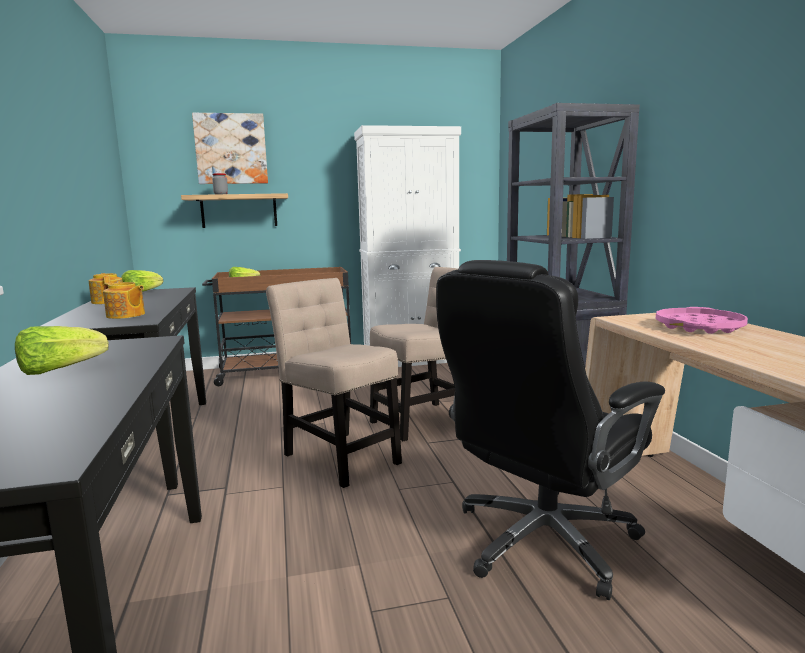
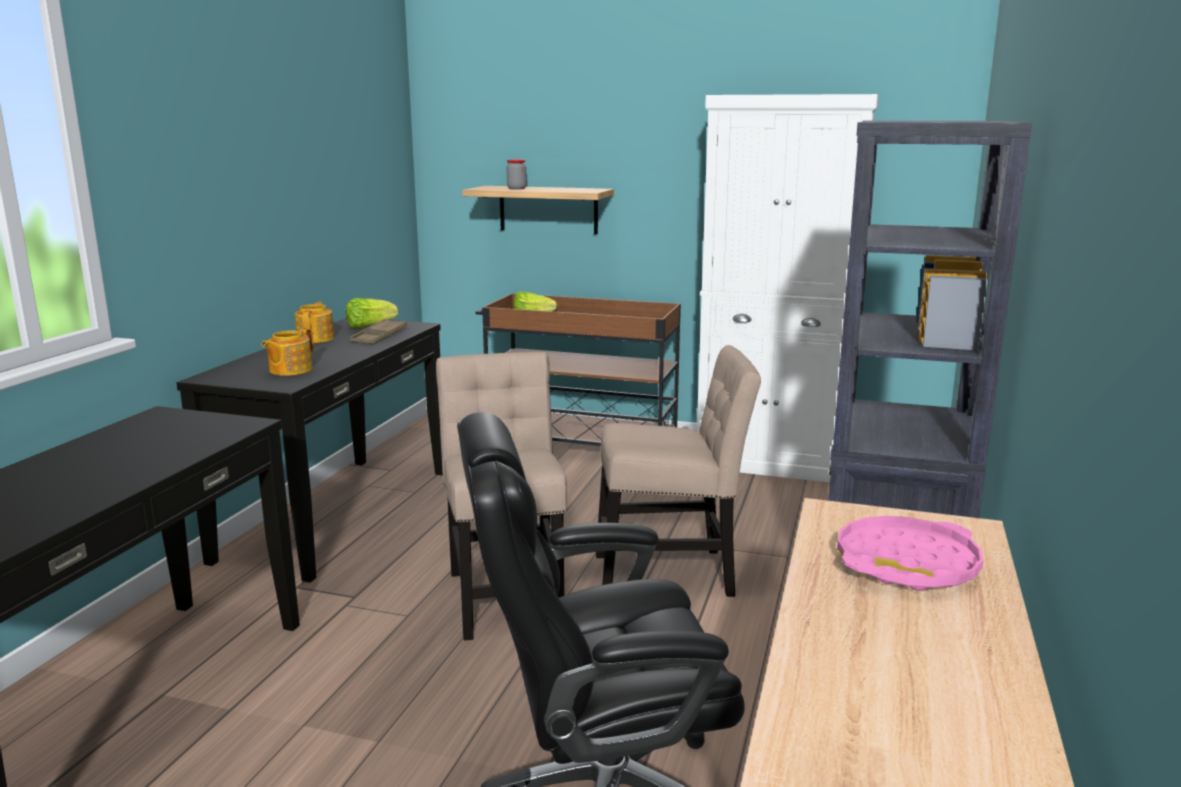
camera: 30 degrees right, 5 degrees up
(60, 370) = (114, 451): lettuce -> none
(126, 315) = (289, 370): teapot -> teapot turned 60 degrees clockwise
(162, 296) = (379, 337): none -> brown tray
(231, 149) = (543, 121): picture -> none

